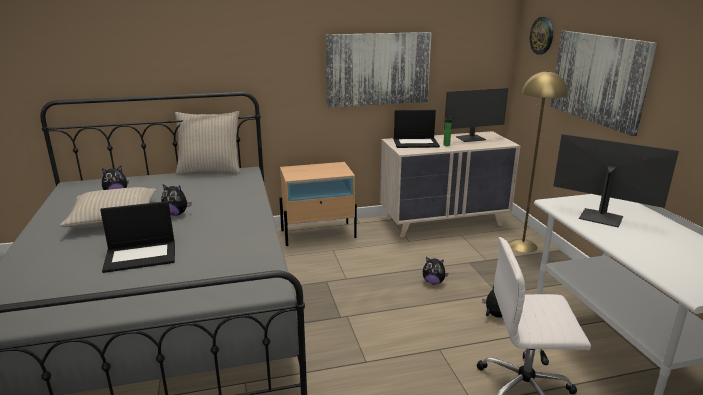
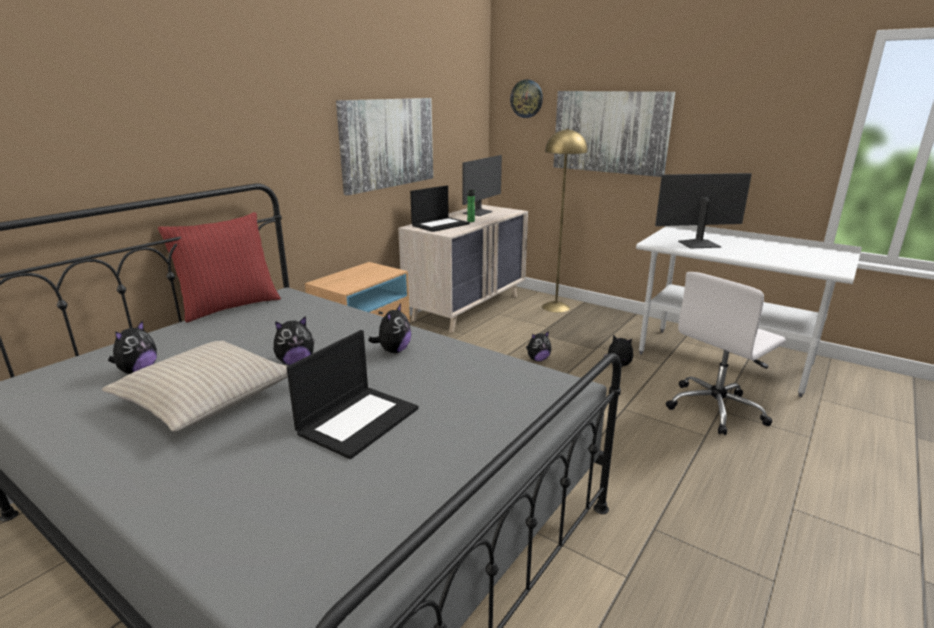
camera: 40 degrees left, 0 degrees up
(210, 170) = (229, 306): beige pillow -> red pillow
(230, 225) = (393, 351): none -> plush toy

